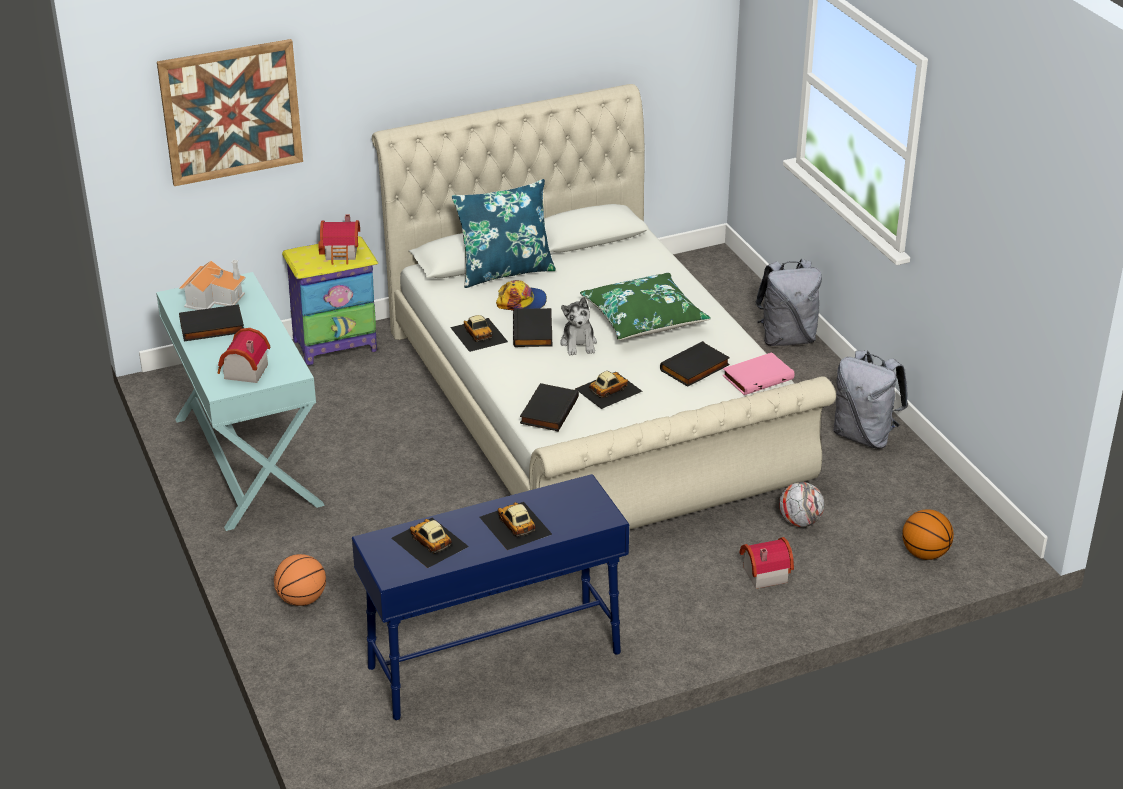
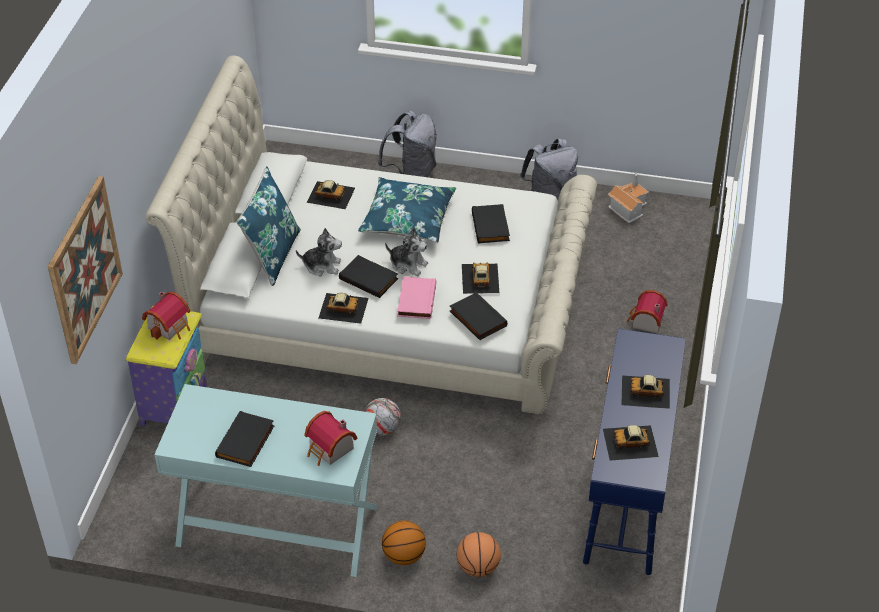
camera: 55 degrees left, 10 degrees up
(215, 298) = (202, 422): toy house -> toy house (628, 207)
(521, 301) = (322, 266): cap -> plush toy
(623, 266) = (330, 194): none -> toy car
(644, 318) = (408, 219): green pillow -> blue pillow
(757, 376) = (528, 204): pink book -> pink book (415, 300)
(800, 522) = (609, 278): football -> football (382, 429)
(925, 553) = (685, 243): basketball -> basketball (403, 555)

